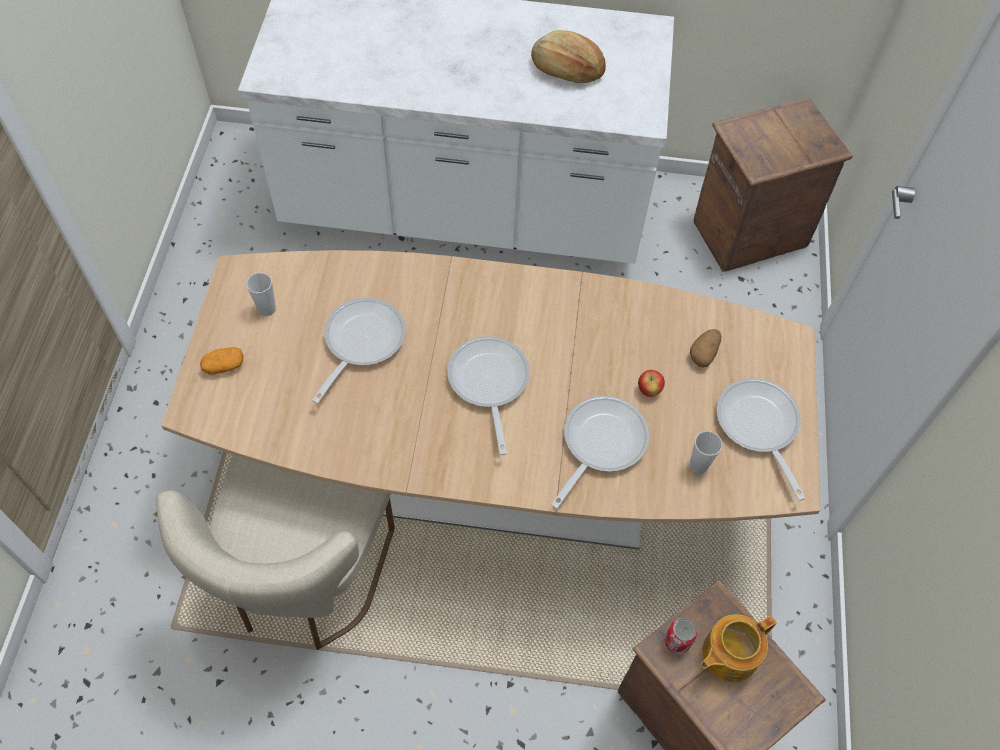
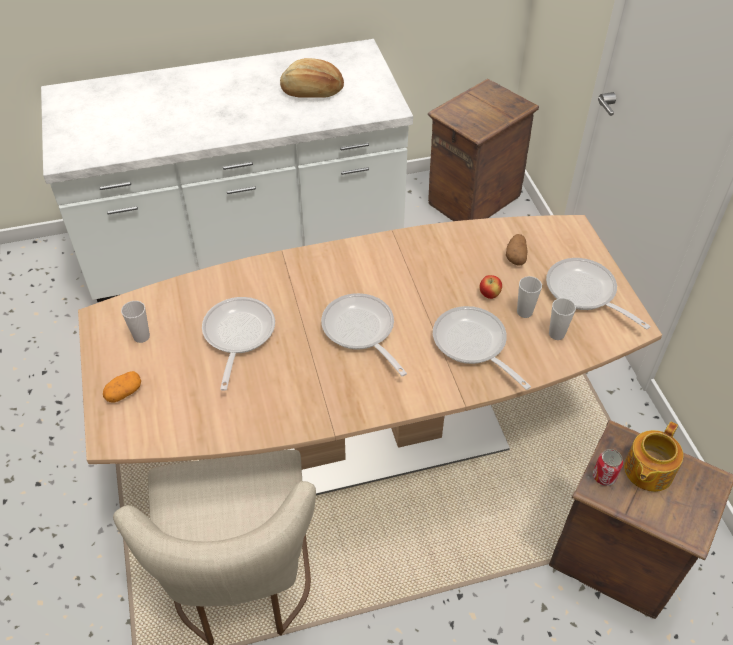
camera: 20 degrees left, 10 degrees down
(599, 444) = (473, 345): frying pan -> frying pan turned 45 degrees counterclockwise
(677, 425) = (524, 312): none -> cup

